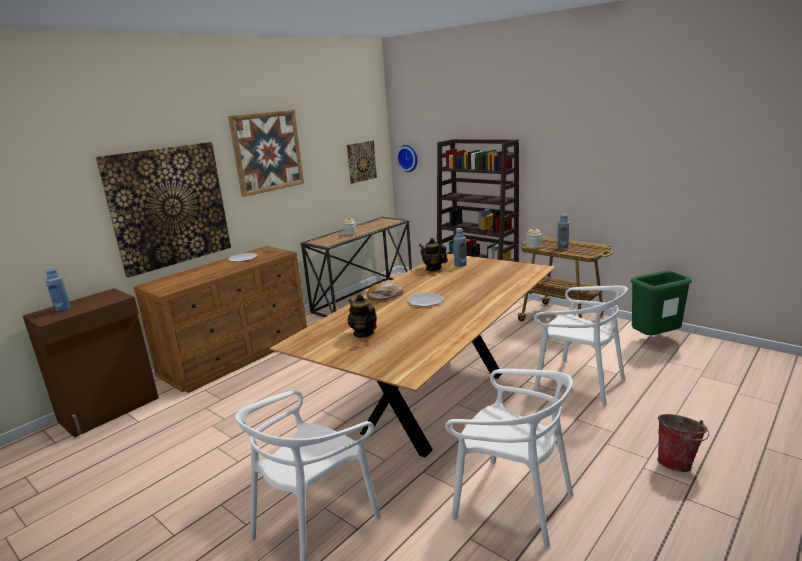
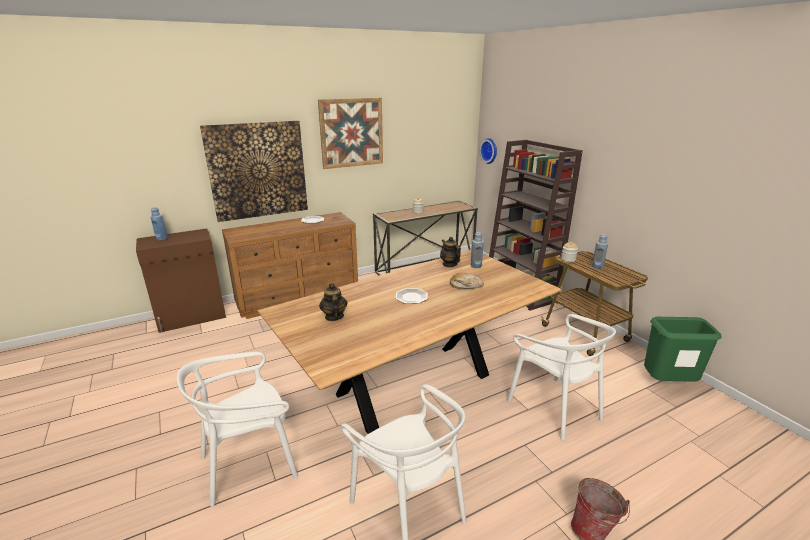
camera: 20 degrees right, 5 degrees up
(362, 161) = (445, 149): picture -> none
(384, 296) = (384, 283): bread -> bread (465, 285)

